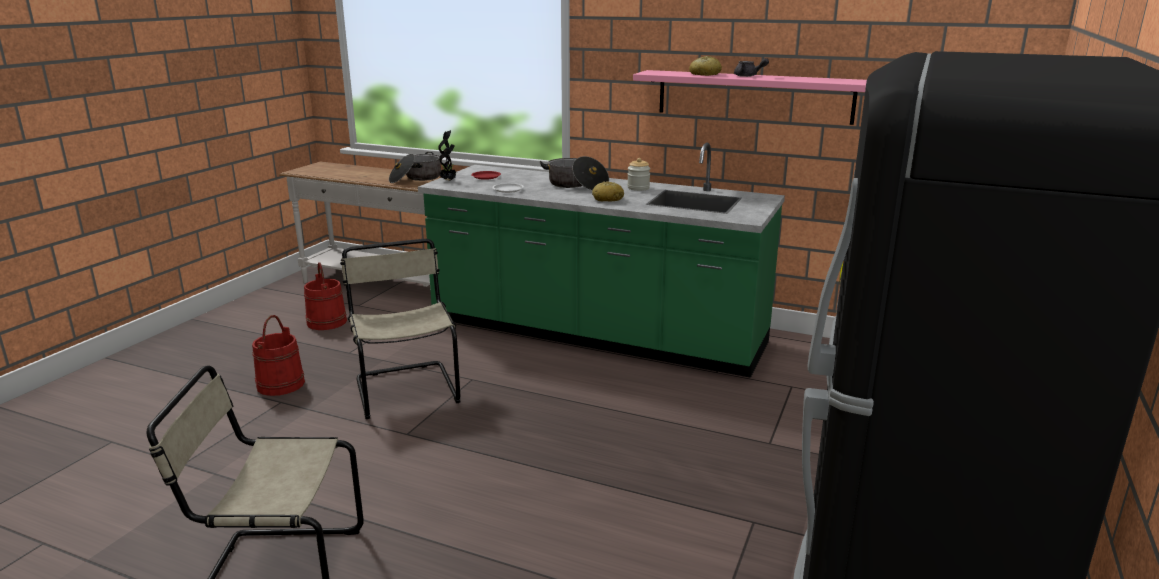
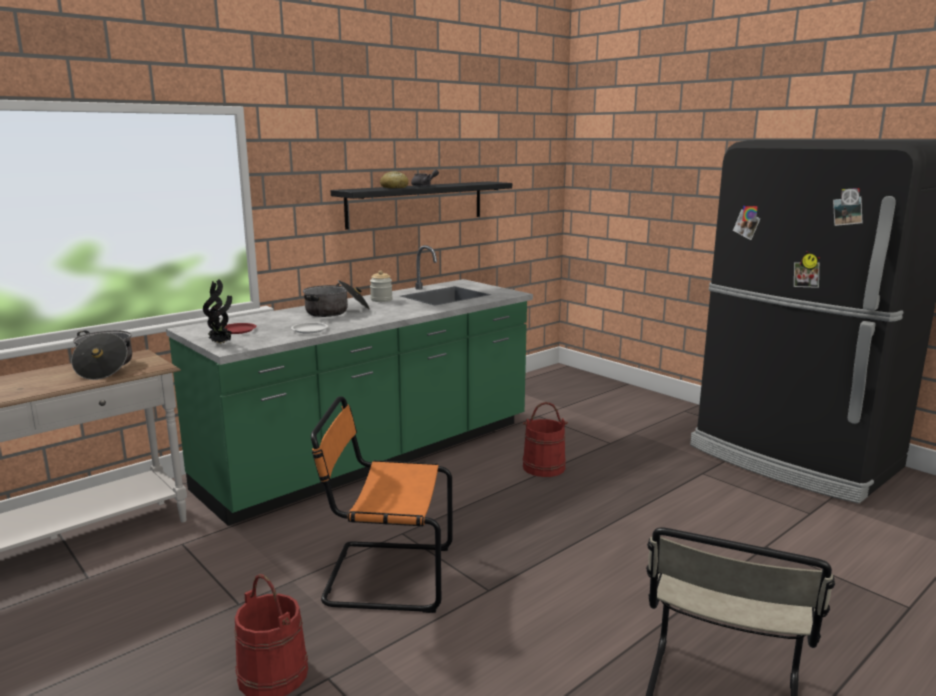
camera: 65 degrees left, 5 degrees down
(327, 322) = (108, 611): red bucket -> red bucket (544, 467)
(406, 388) = (384, 576): beige chair -> orange chair
(608, 199) = (402, 310): bread -> none
(754, 96) = (416, 204): pink shelf -> black shelf

